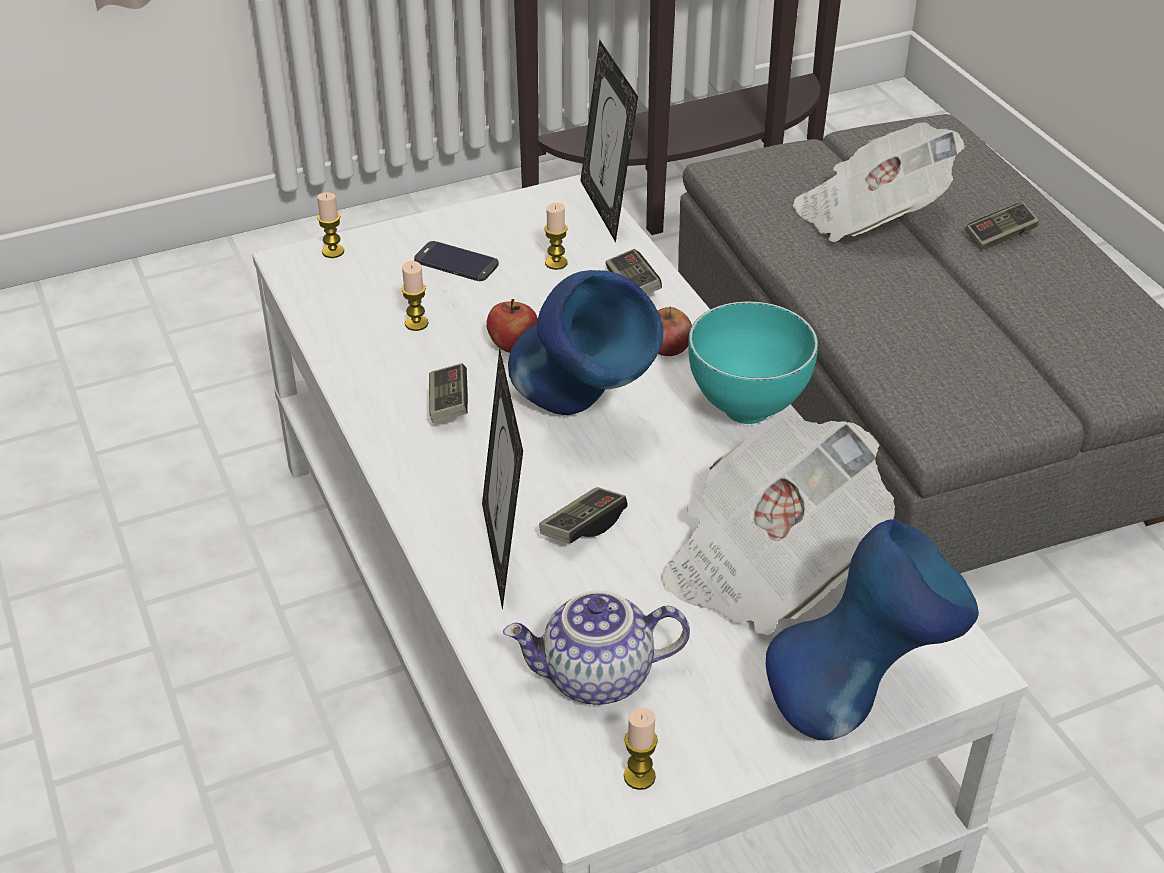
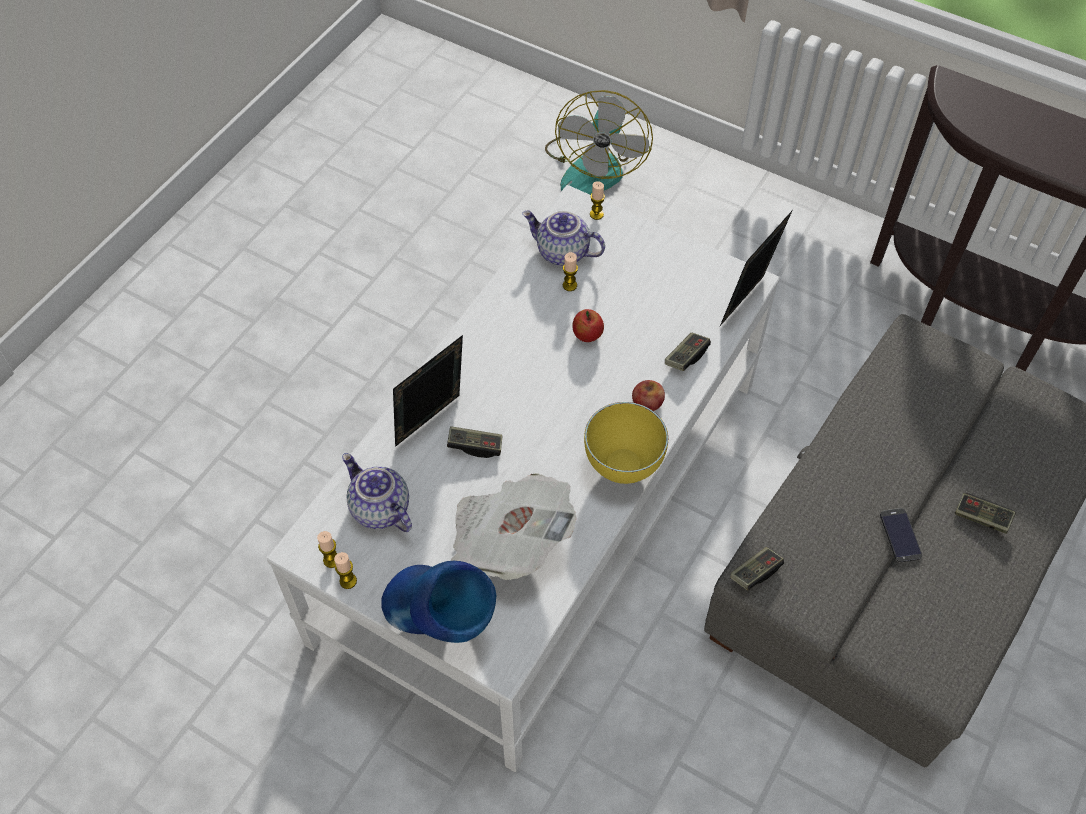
camera: 55 degrees right, 15 degrees up
(123, 335) = (594, 165): none -> fan
(357, 306) = (561, 253): none -> teapot
(448, 404) = (519, 338): game controller -> game controller (755, 572)
(456, 262) = (635, 269): phone -> phone (900, 535)
(556, 263) = (675, 311): candle -> candle (348, 581)
(582, 418) = (555, 398): blue vase -> none
(743, 411) = (621, 466): turquoise bowl -> yellow bowl
(870, 216) = (932, 436): newspaper -> none

